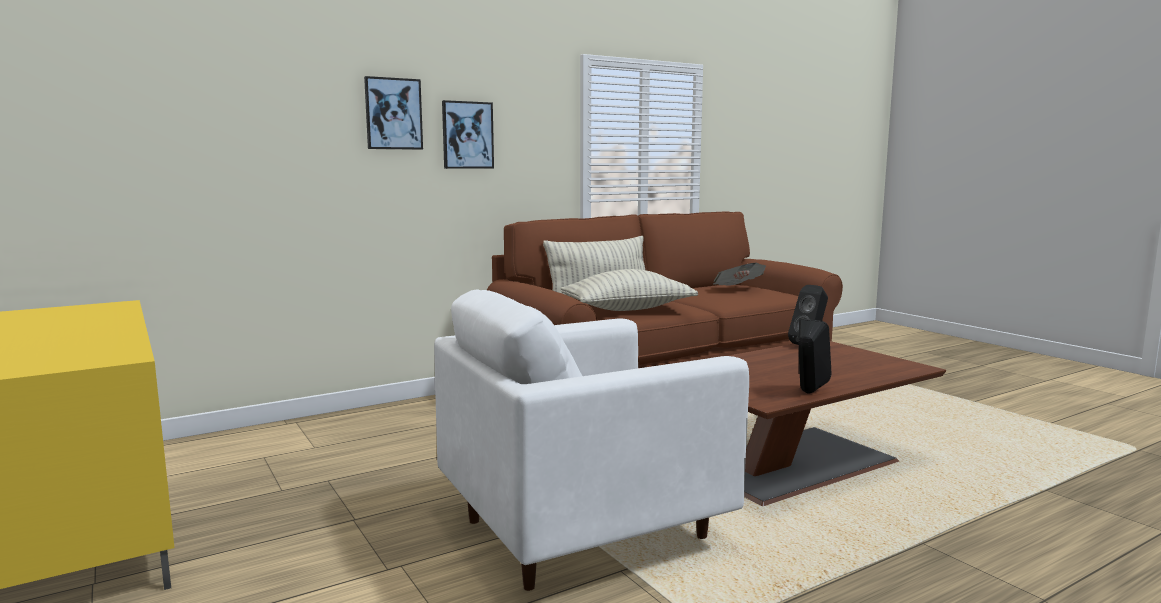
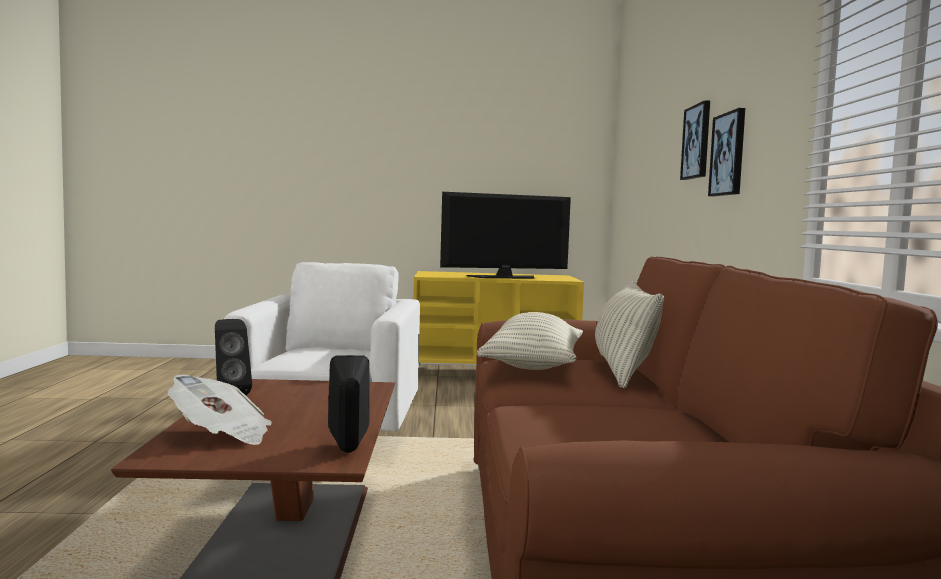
camera: 120 degrees right, 5 degrees down
(88, 327) = (504, 277): none -> television
(738, 289) = (627, 435): newspaper -> newspaper (222, 435)

